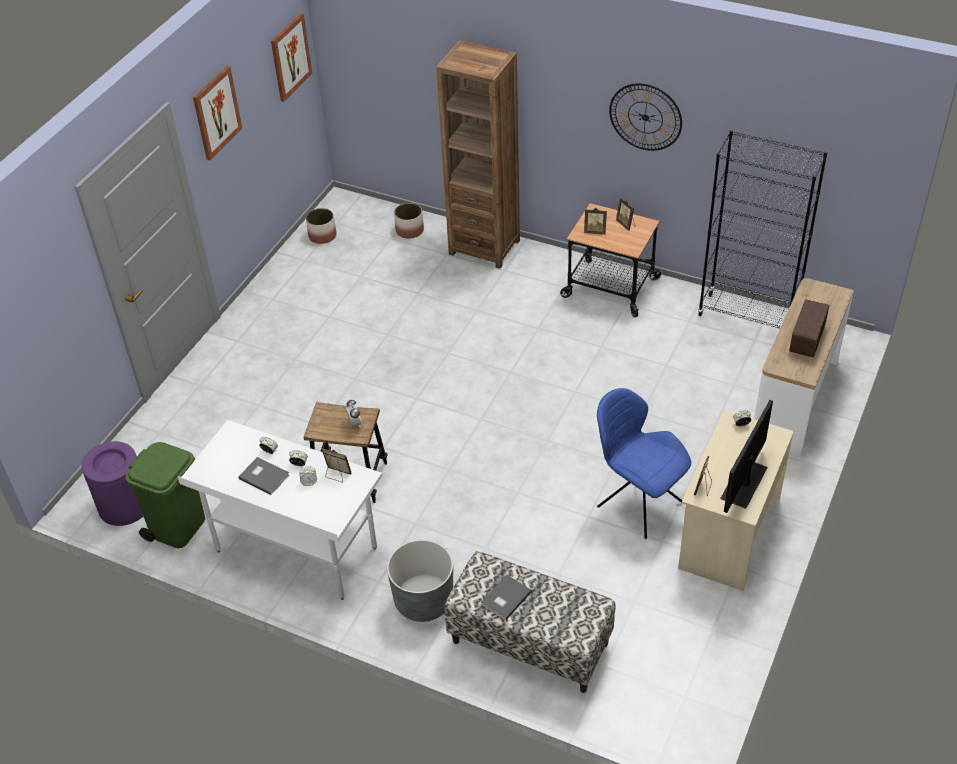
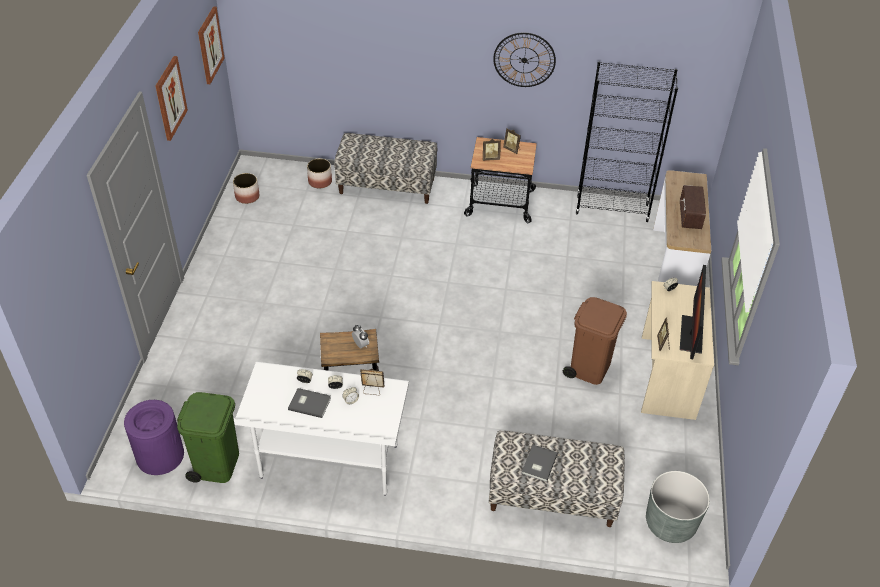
camera: 20 degrees left, 0 degrees up
(423, 600) = (453, 481): grey planter -> grey planter (670, 523)
(484, 247) = (387, 186): brown bookcase -> bench
(637, 503) = (589, 367): blue chair -> brown trash can

